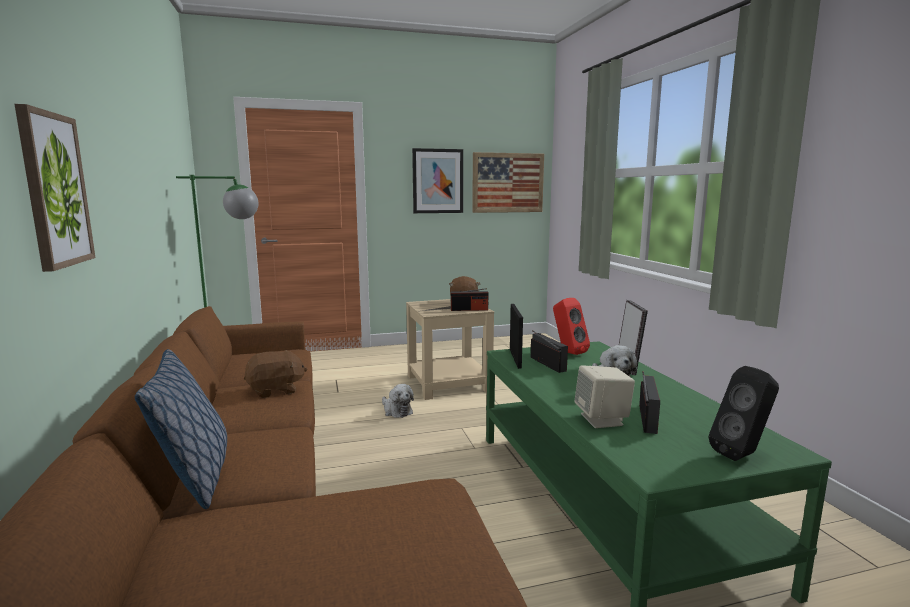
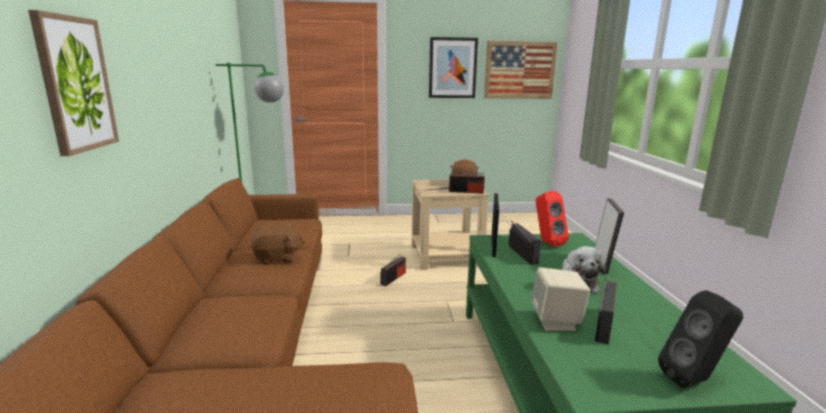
camera: 10 degrees right, 5 degrees up
(195, 479) = (183, 338): pillow -> none
(396, 411) = (393, 278): plush toy -> radio

